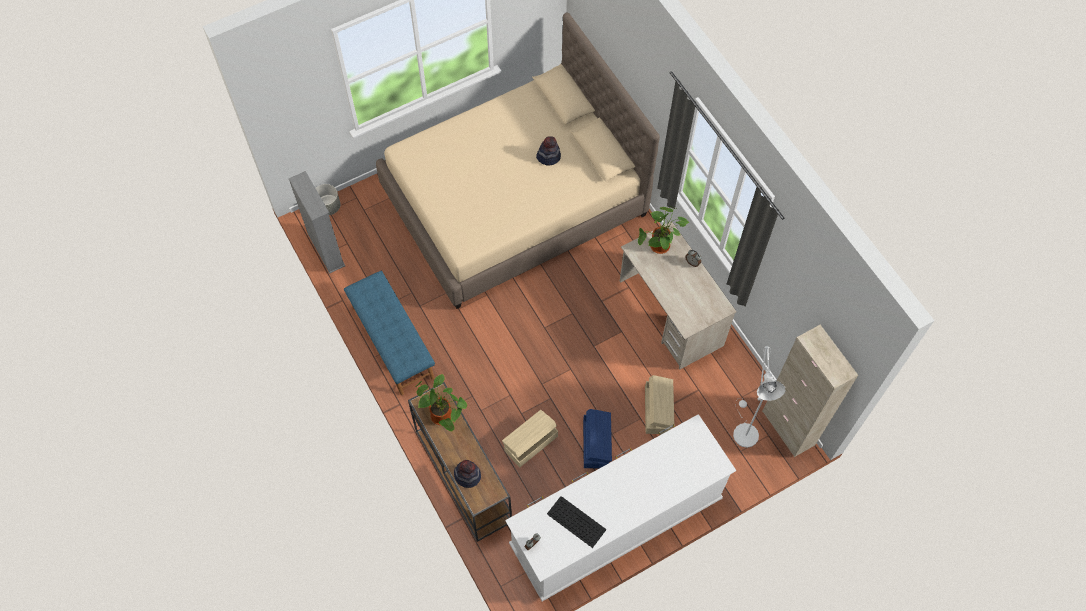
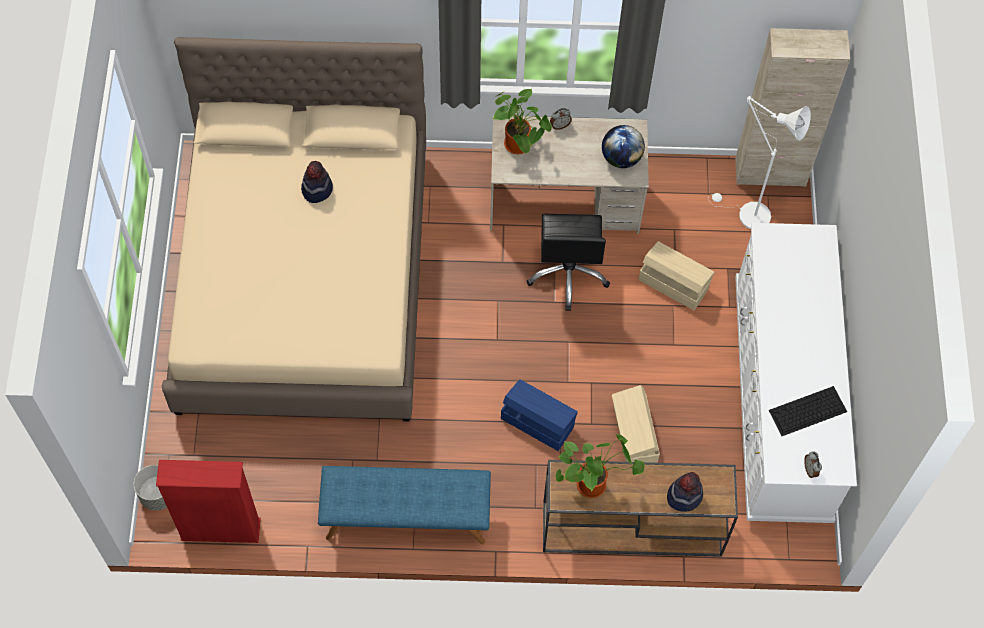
camera: 60 degrees left, 0 degrees up
(326, 250) = (221, 530): grey bookcase -> red bookcase
(596, 443) = (676, 367): blue storage box -> blue storage box (537, 421)
(620, 343) = (568, 273): none -> black office chair
(694, 311) = (621, 158): none -> globe

